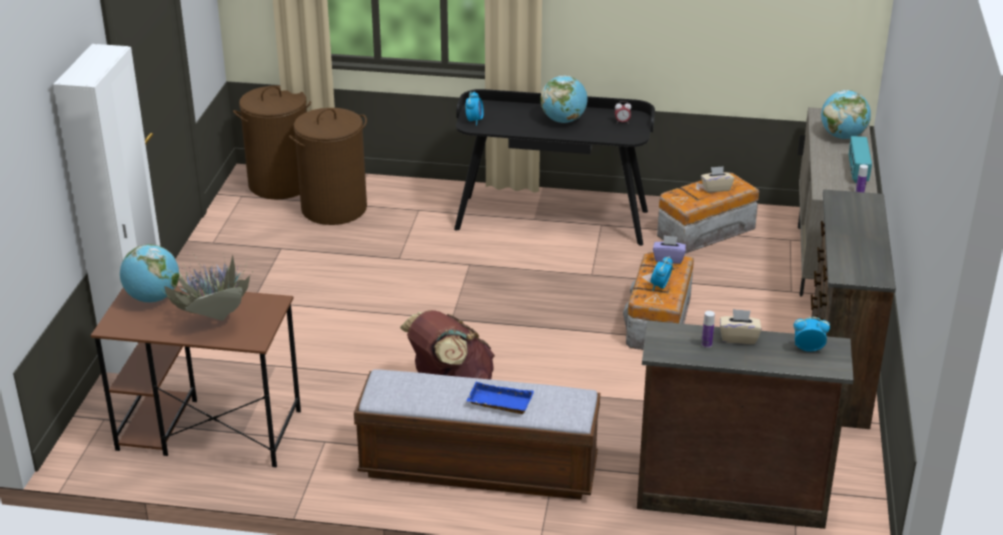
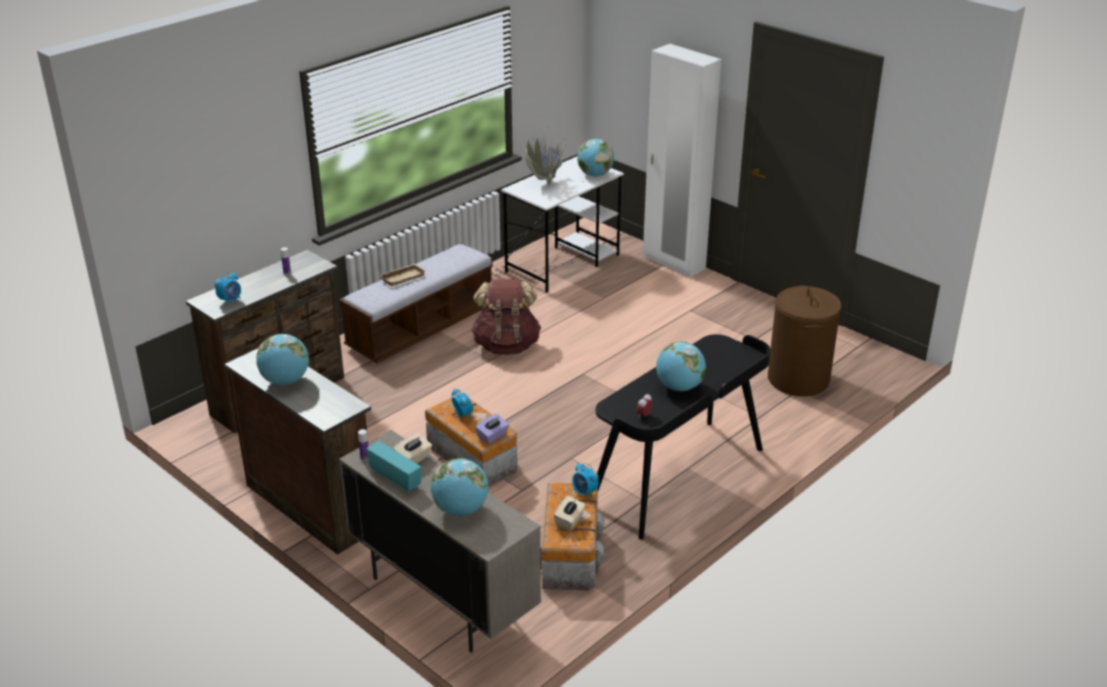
camera: 125 degrees right, 0 degrees up
(208, 430) = (563, 263): brown desk -> white desk
(280, 184) = (865, 369): brown laundry basket -> none
(474, 120) = (724, 346): alarm clock -> alarm clock (584, 492)
(498, 403) = (402, 277): blue tray -> beige tray
(738, 337) = (275, 284): beige tissue box -> beige tissue box (413, 459)
(862, 242) = (285, 381): none -> globe

